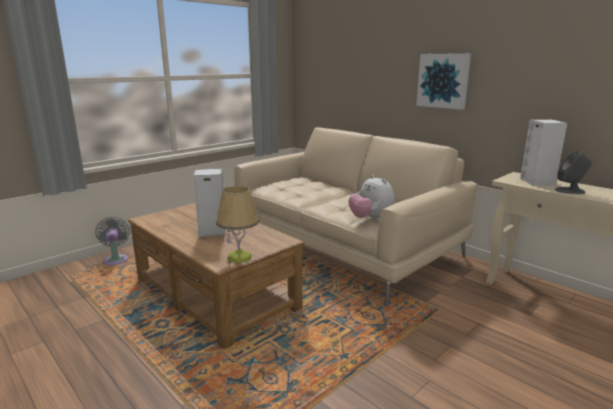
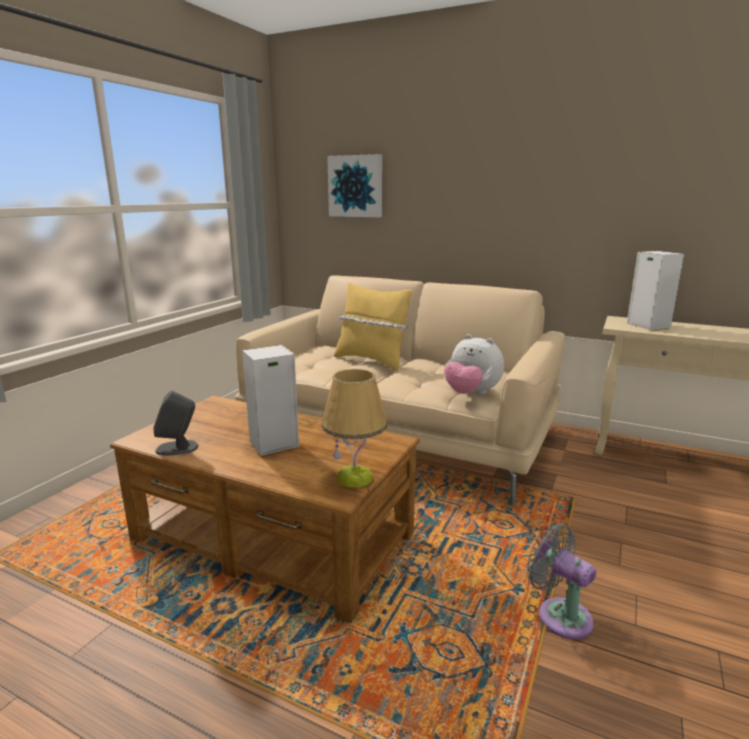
camera: 20 degrees left, 0 degrees up
(116, 259) = (66, 512): grey fan -> grey fan (559, 614)
(325, 190) = (371, 360): none -> yellow pillow
(443, 81) = (510, 208): picture -> picture (355, 186)
(570, 191) = (694, 332): grey speaker -> grey speaker (178, 448)

